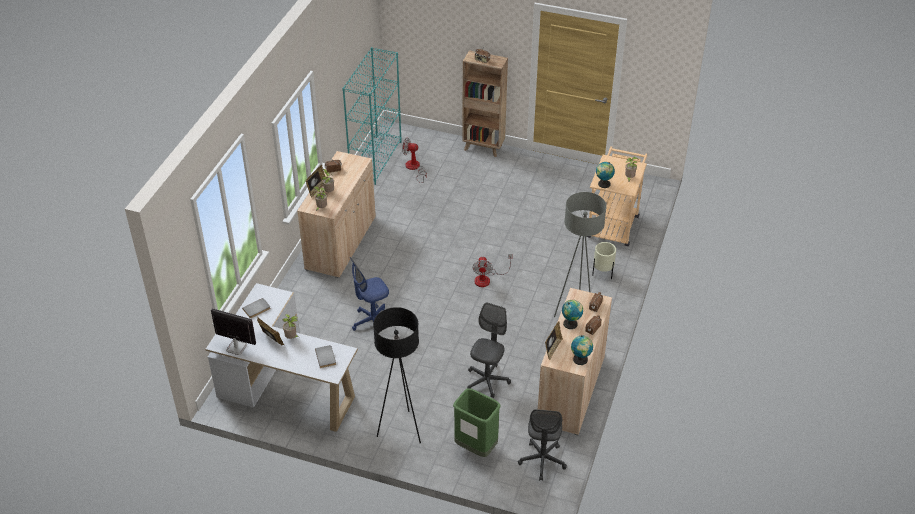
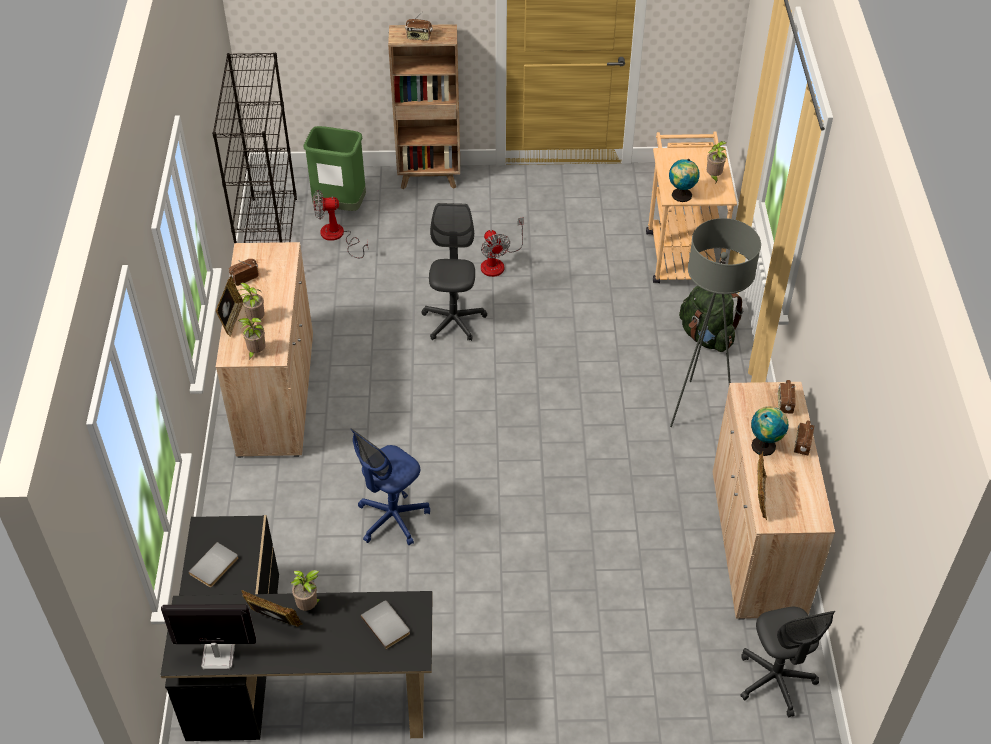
camera: 20 degrees left, 5 degrees up
(282, 383) = (290, 677): white desk -> black desk
(376, 159) = (269, 237): turquoise bookcase -> black bookcase
(401, 430) = (528, 699): black floor lamp -> none
(475, 447) = (662, 691): green trash can -> green trash can (340, 207)
(487, 279) = (538, 392): fan -> fan (497, 262)
(487, 381) = (623, 567): grey office chair -> grey office chair (453, 321)
(580, 360) = (813, 505): globe -> none
(602, 274) = (706, 336): beige planter -> green backpack

